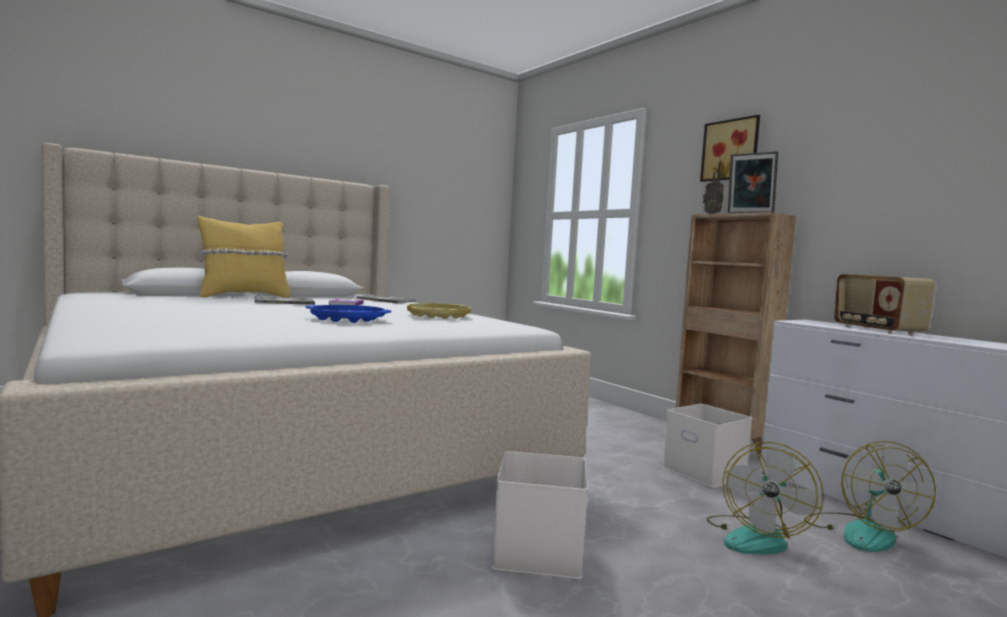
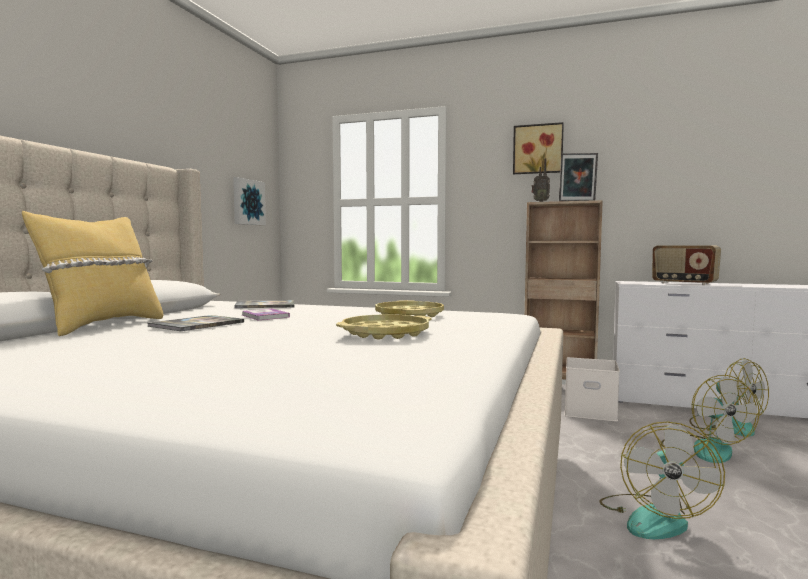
camera: 35 degrees left, 0 degrees up
(348, 319) = (385, 333): blue tray -> yellow tray
(466, 214) = (247, 202): none -> picture
(540, 552) = (654, 517): white storage box -> fan

